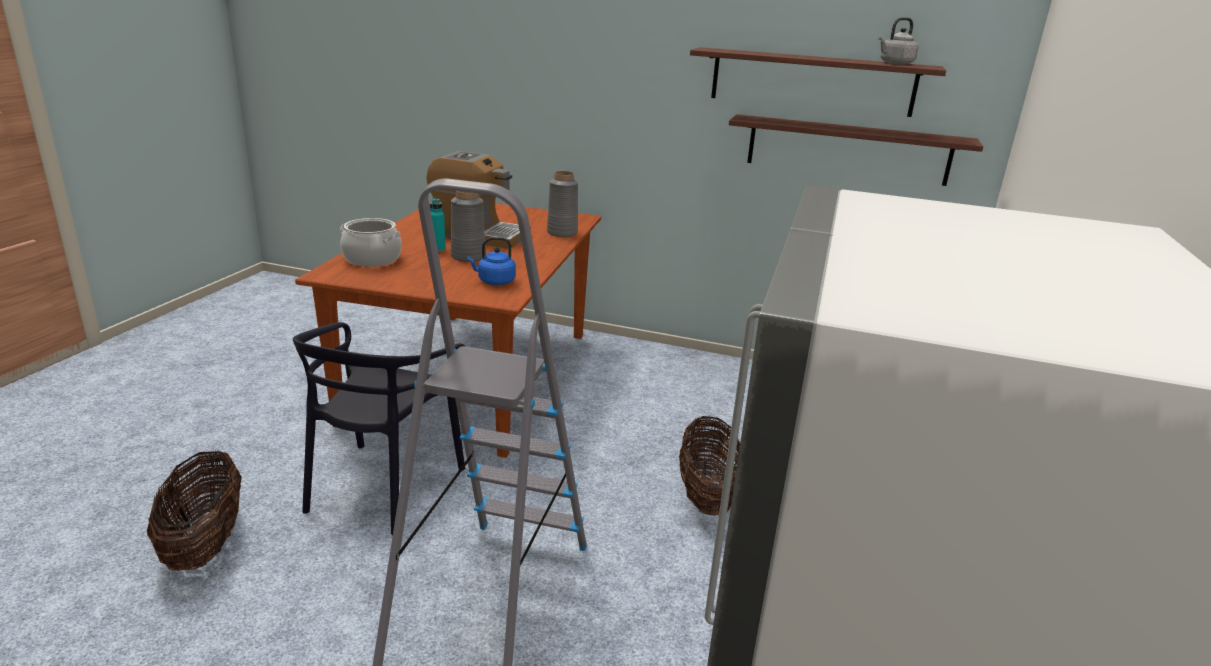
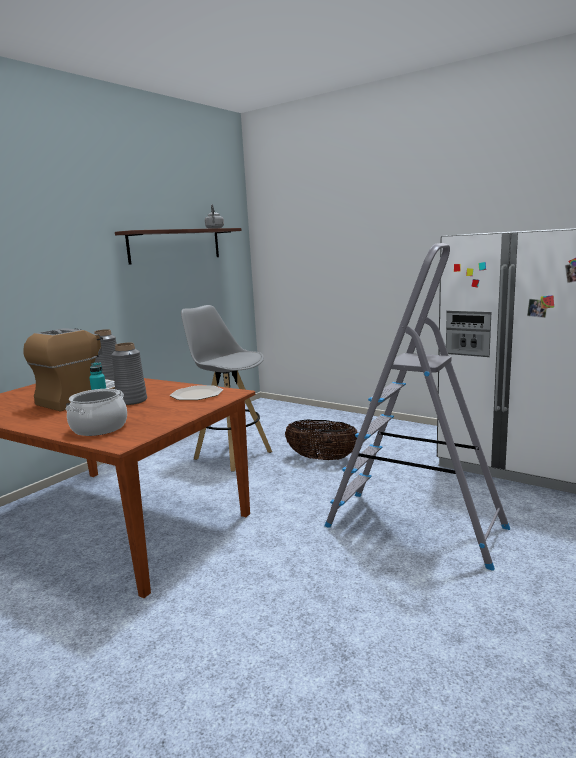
camera: 70 degrees left, 10 degrees down
(205, 544) = (307, 666): basket -> none
(383, 486) = (261, 567): black chair -> none
(494, 281) = (197, 394): blue kettle -> plate
(680, 412) = (232, 454): none -> grey stool
(847, 150) = (199, 281): shelf -> none

